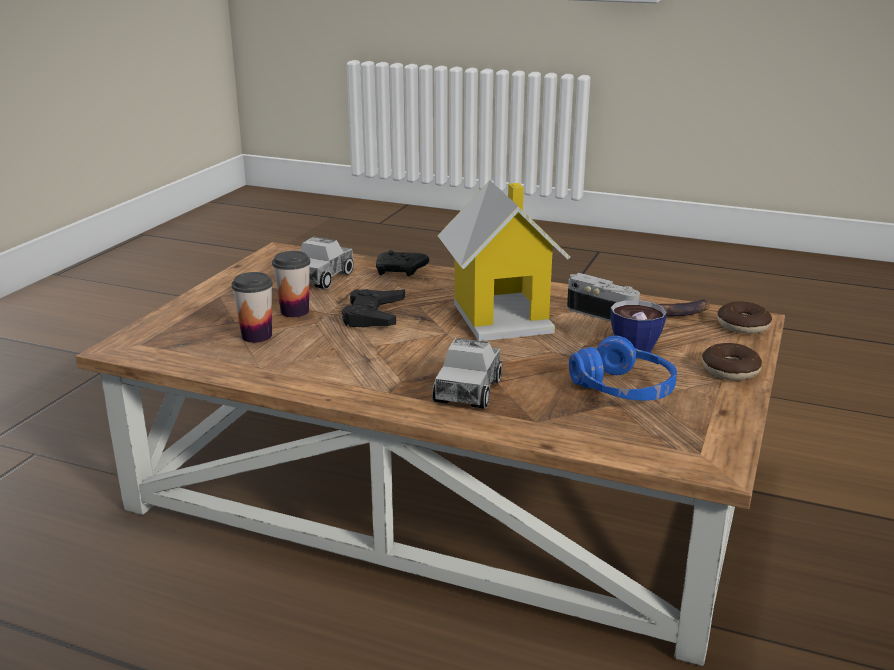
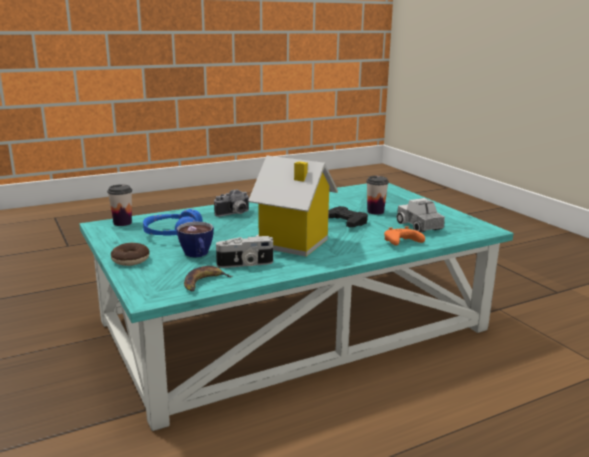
camera: 130 degrees right, 5 degrees down
(257, 336) = (356, 201): cup -> cup (122, 223)
(401, 272) = (401, 243): black game controller -> orange game controller
(442, 488) = (294, 324): brown coffee table -> turquoise coffee table
(468, 390) = (234, 214): toy truck -> camera
(742, 326) = (151, 290): donut -> none

